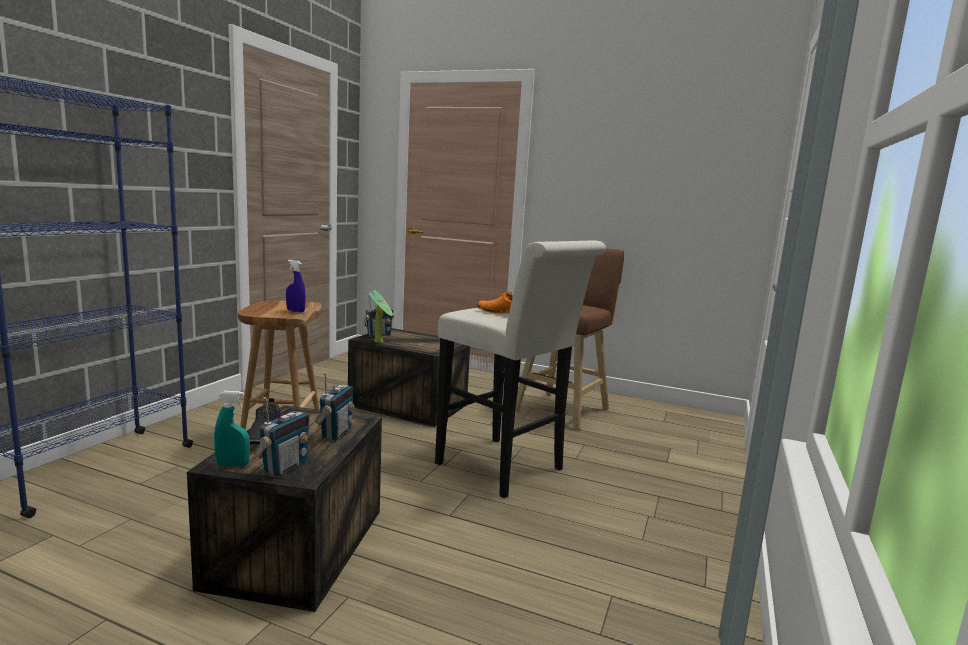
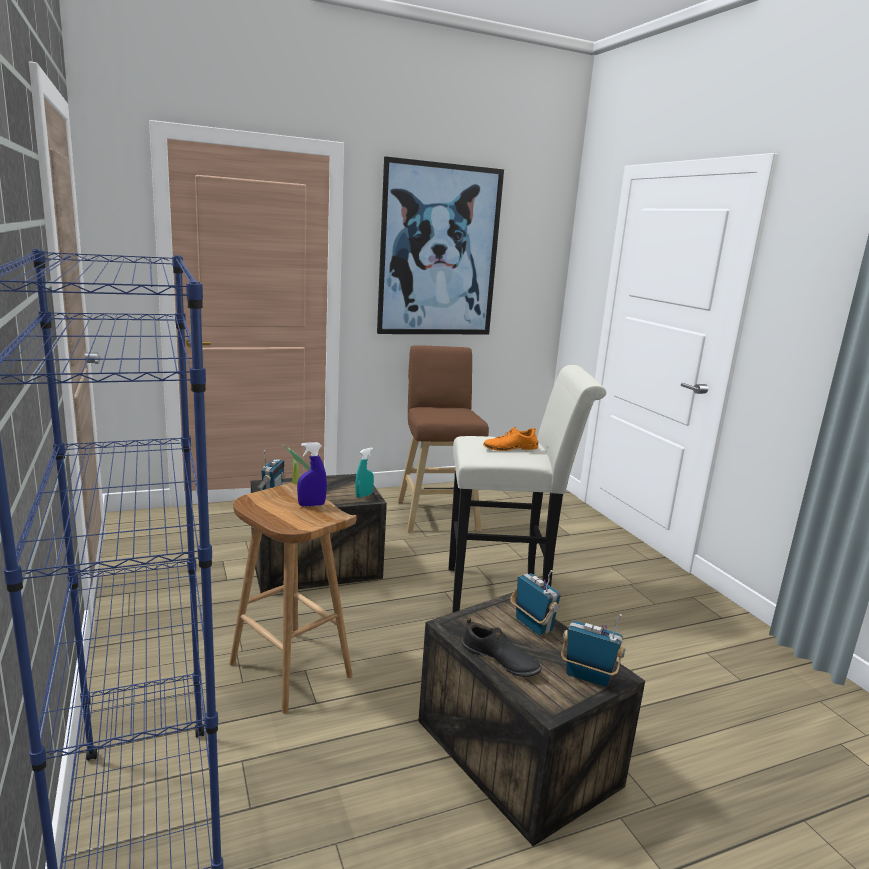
camera: 45 degrees left, 5 degrees up
(232, 465) = (558, 700): turquoise spray bottle -> turquoise spray bottle (364, 495)
(284, 467) = (588, 677): radio -> radio turned 45 degrees counterclockwise
(620, 160) = (439, 251): none -> picture

